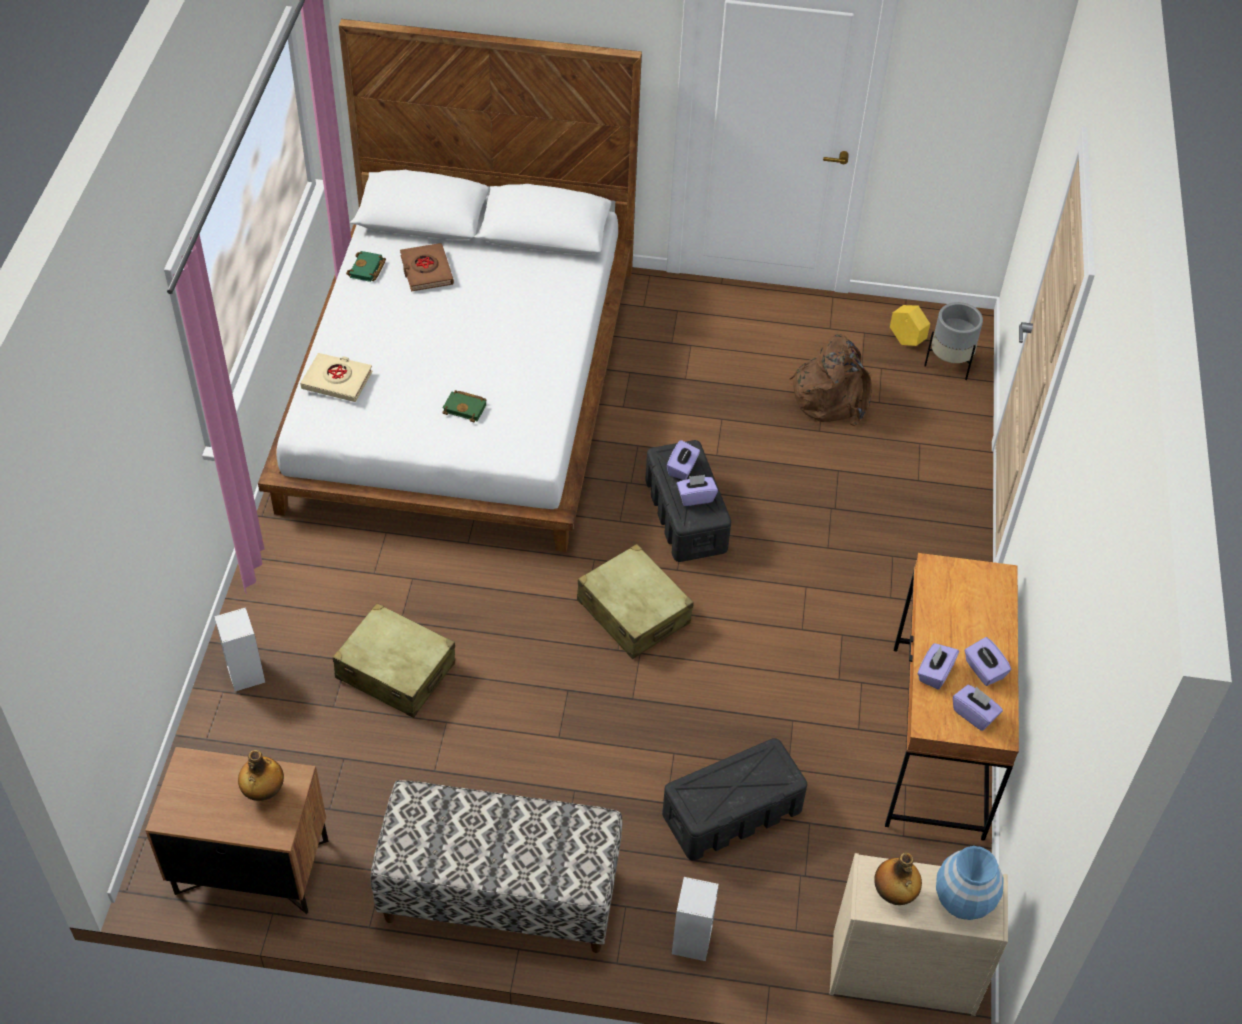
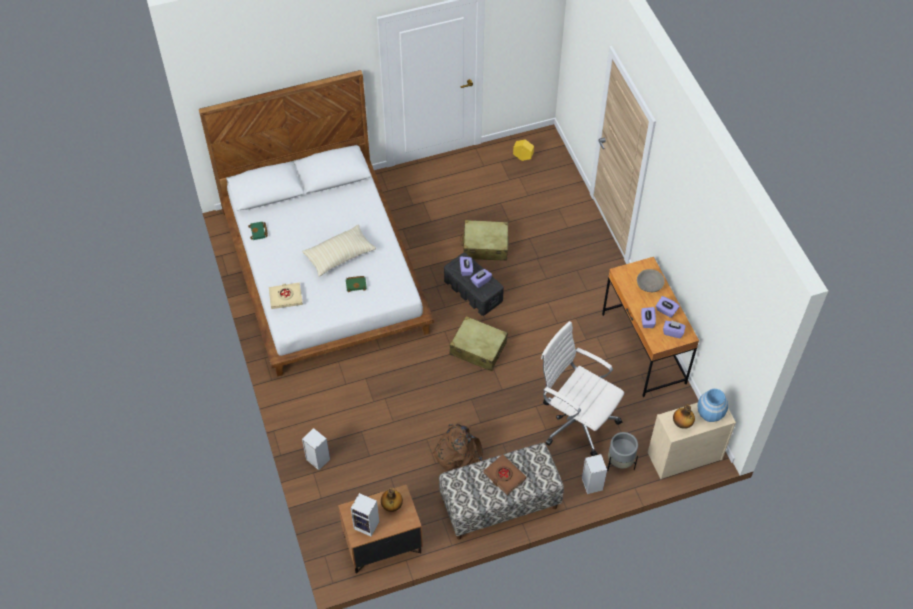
camera: 25 degrees left, 5 degrees up
(199, 805) = (367, 525): none -> speaker
(395, 671) = (387, 426): beige suitcase -> beige suitcase (485, 246)
(426, 271) = (289, 220): brown book -> brown book (504, 476)
(470, 354) = (339, 256): none -> beige pillow
(733, 812) = (576, 420): black storage box -> white office chair
(832, 396) = (505, 201): brown backpack -> brown backpack (457, 452)
(949, 364) = (549, 162): grey planter -> grey planter (620, 463)
(979, 611) = (649, 285): none -> grey bowl

